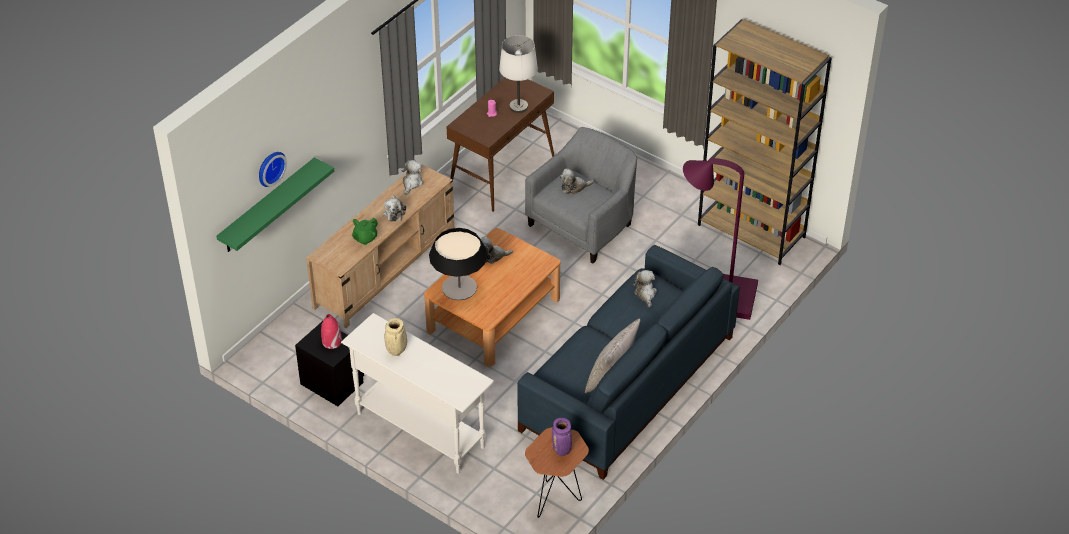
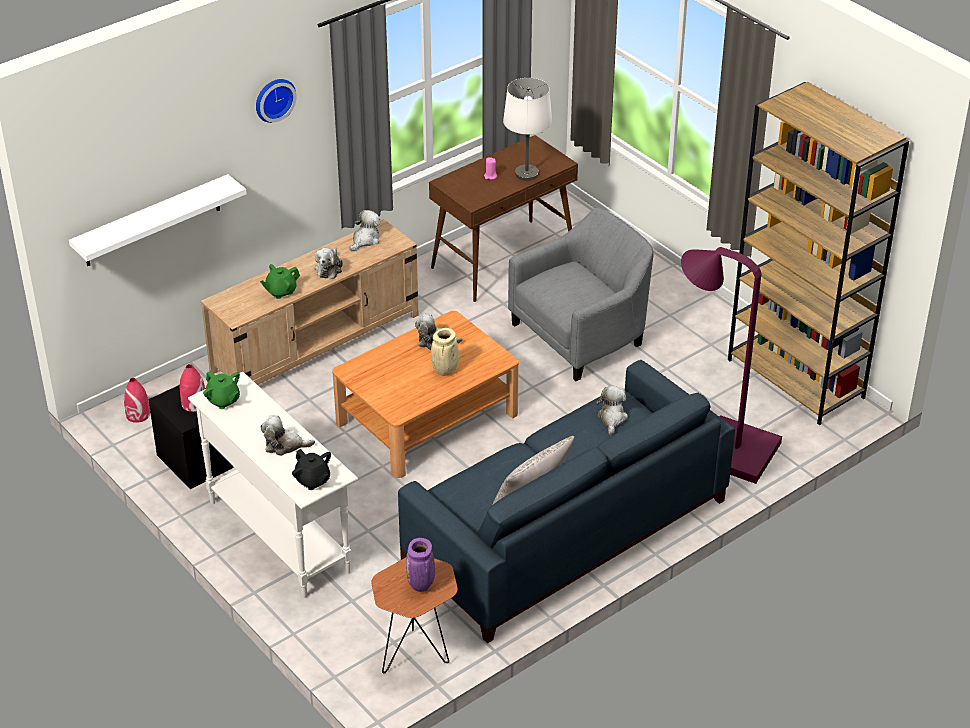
camera: 15 degrees right, 5 degrees down
(267, 206) = (152, 221): green shelf -> white shelf
(269, 167) = (156, 169): wall clock -> wall clock (273, 98)
(271, 354) = (138, 415): none -> red vase
(369, 339) = (223, 400): none -> green teapot
(397, 351) = (250, 421): beige vase -> beige vase (445, 371)
(459, 287) = (378, 370): table lamp -> none
(462, 389) = (312, 480): none -> black teapot
(574, 187) = (570, 281): plush toy -> plush toy (285, 445)

